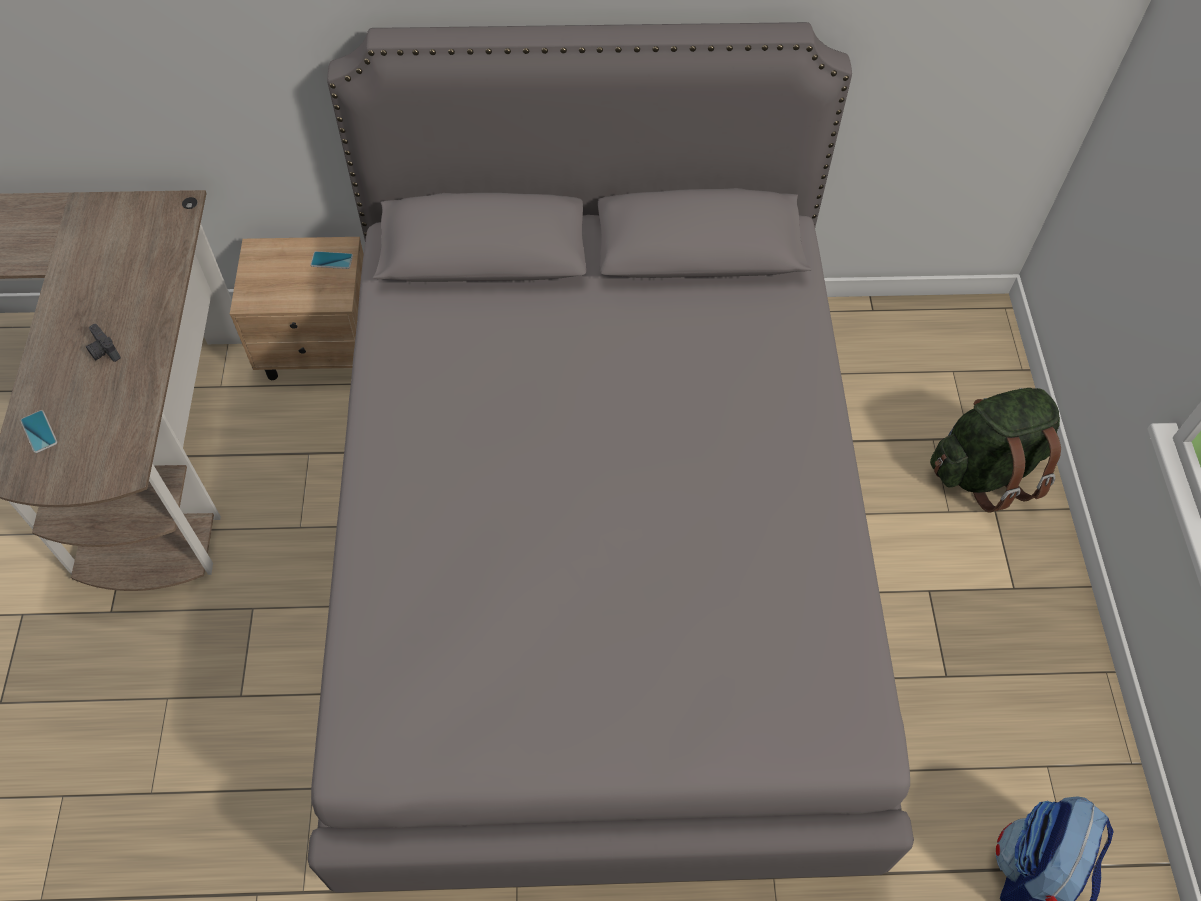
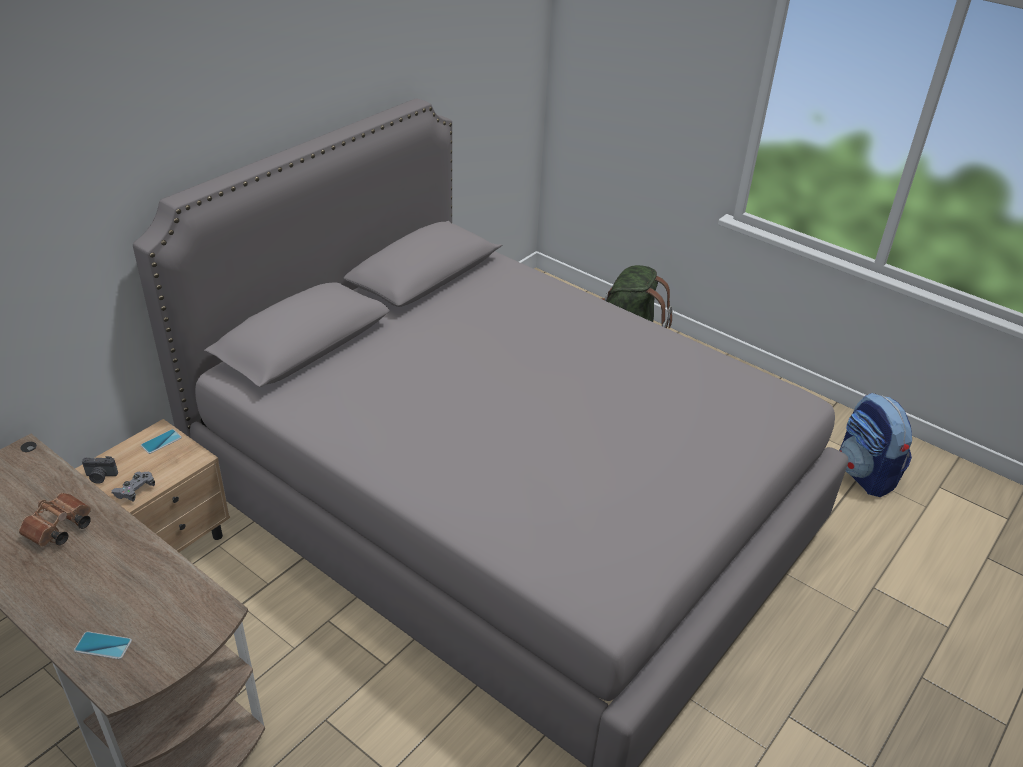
camera: 50 degrees left, 20 degrees down
(103, 352) = (87, 566): camera -> camera (100, 477)
(123, 302) = (59, 530): none -> brown binoculars
(264, 296) = (135, 491): none -> grey game controller

